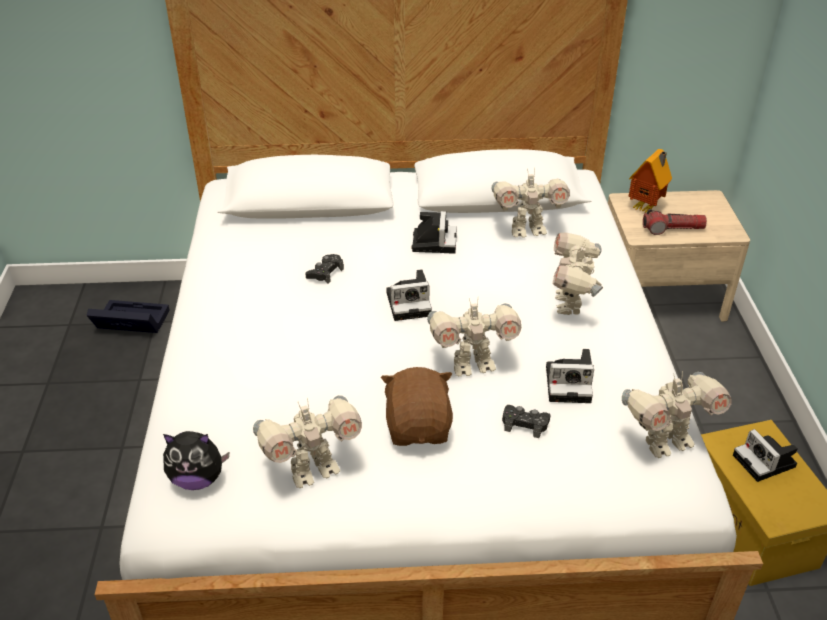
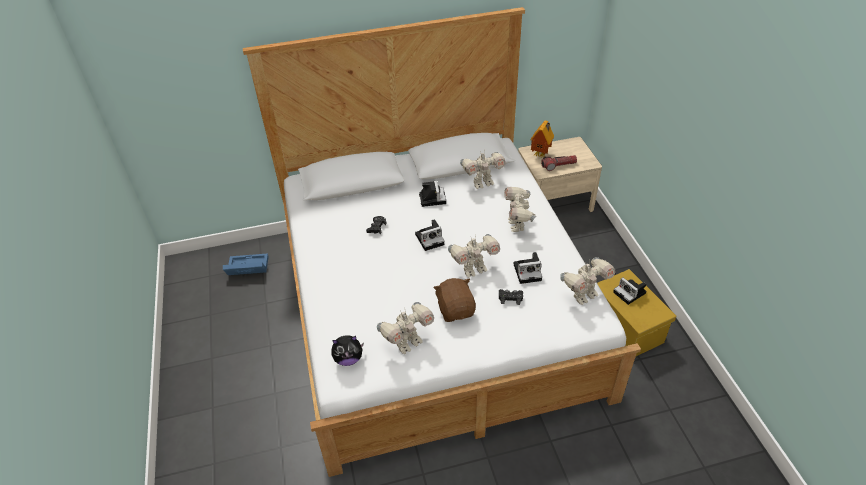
camera: 10 degrees left, 5 degrees up
(129, 323) = (246, 268): black storage box -> blue storage box

